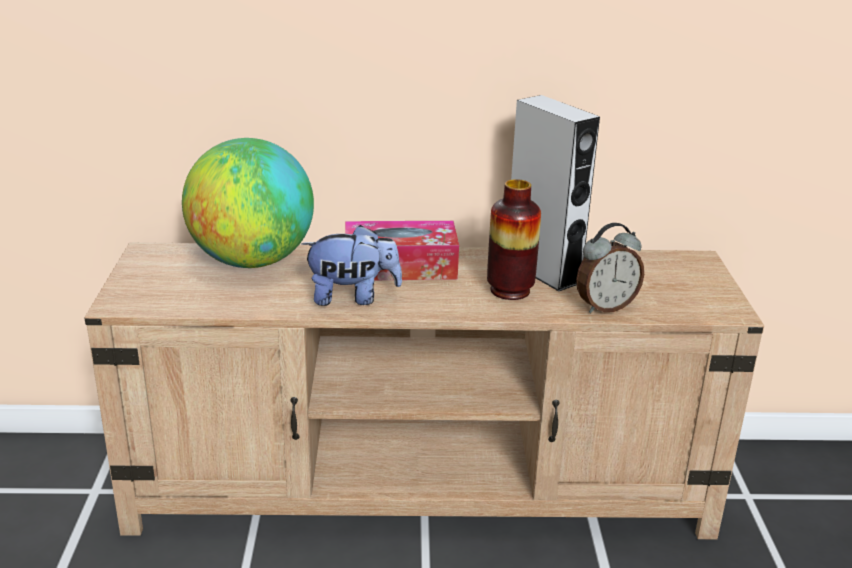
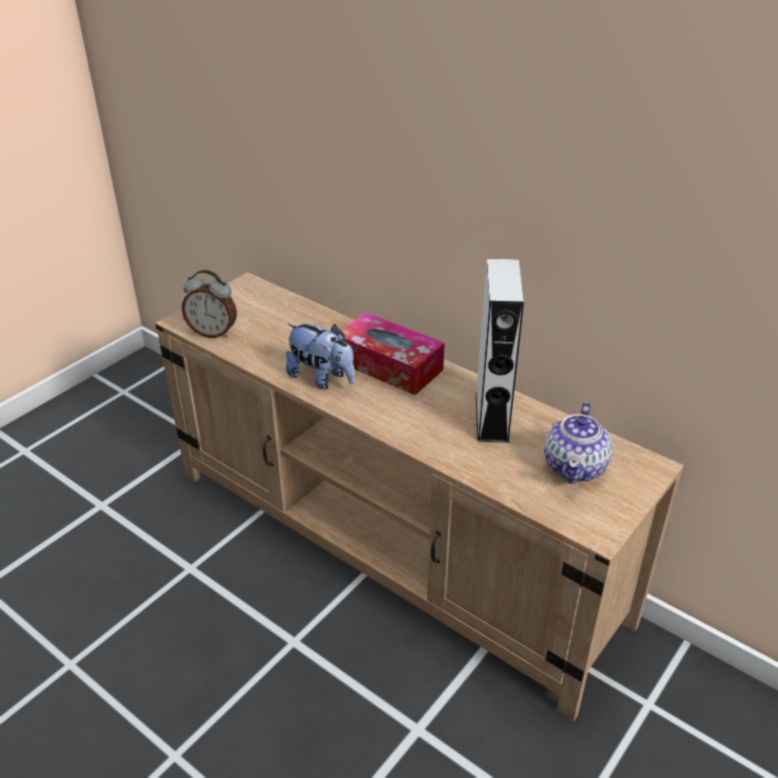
camera: 40 degrees right, 10 degrees up
(252, 261) = (298, 319): globe -> none
(510, 290) = (440, 423): vase -> none
(605, 306) = (494, 473): alarm clock -> alarm clock (213, 332)
(653, 279) = (575, 467): none -> teapot

